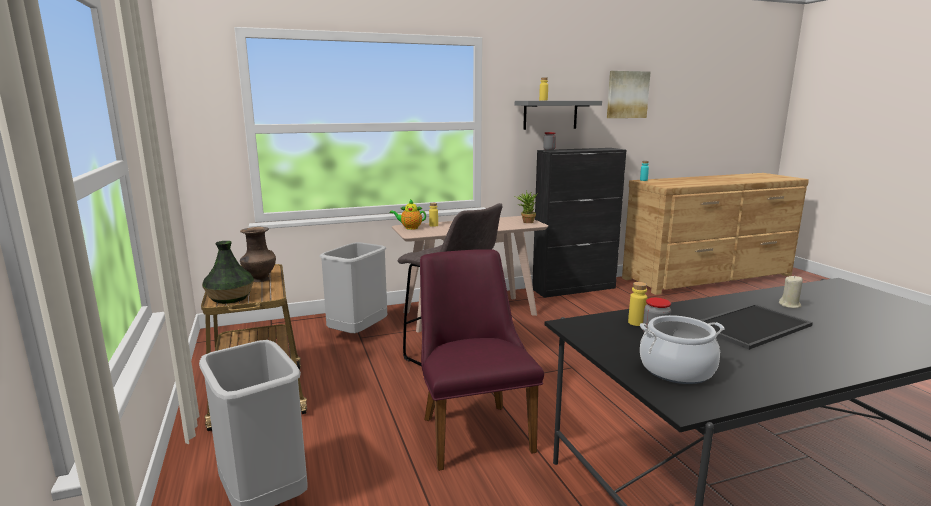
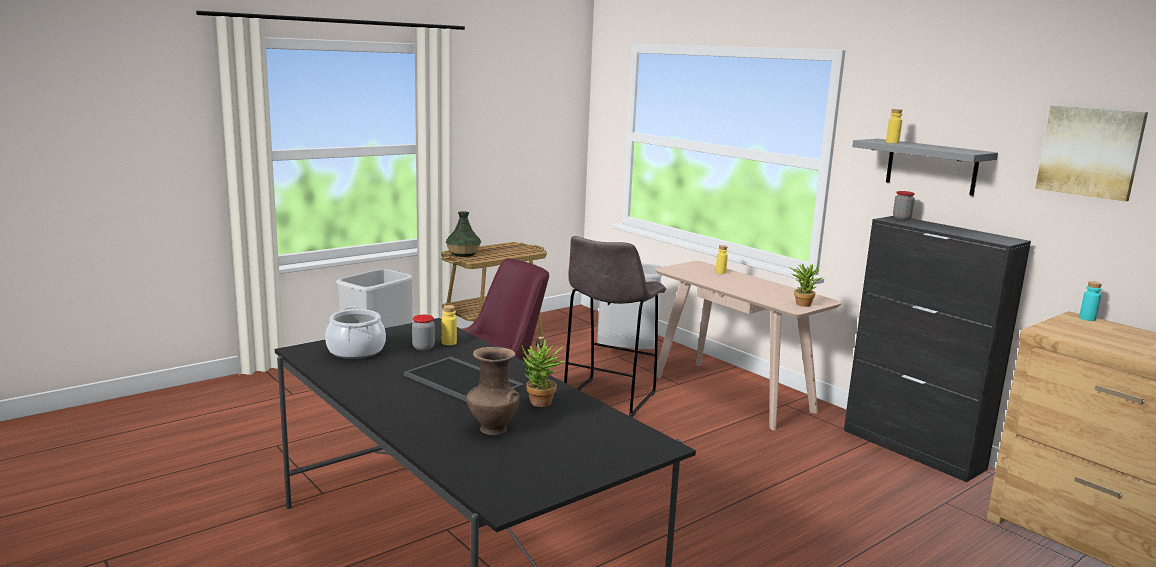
camera: 70 degrees right, 0 degrees up
(259, 280) = (505, 253): brown vase -> brown vase (492, 429)
(410, 228) = (696, 266): teapot -> none
(789, 305) = (540, 404): beige candle -> potted plant

